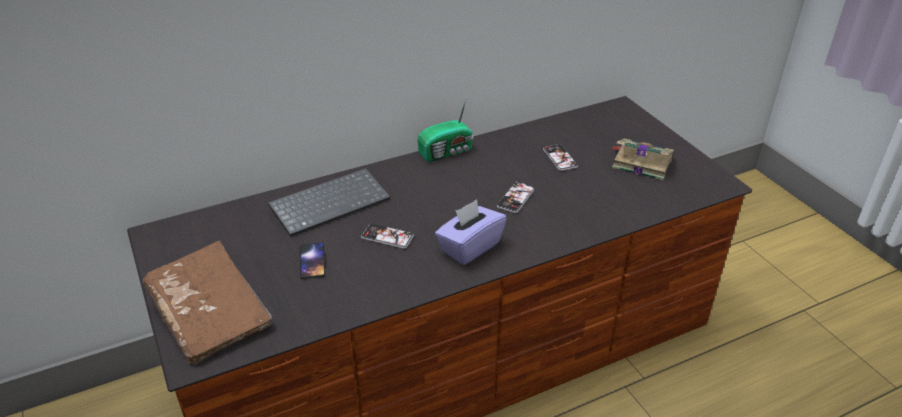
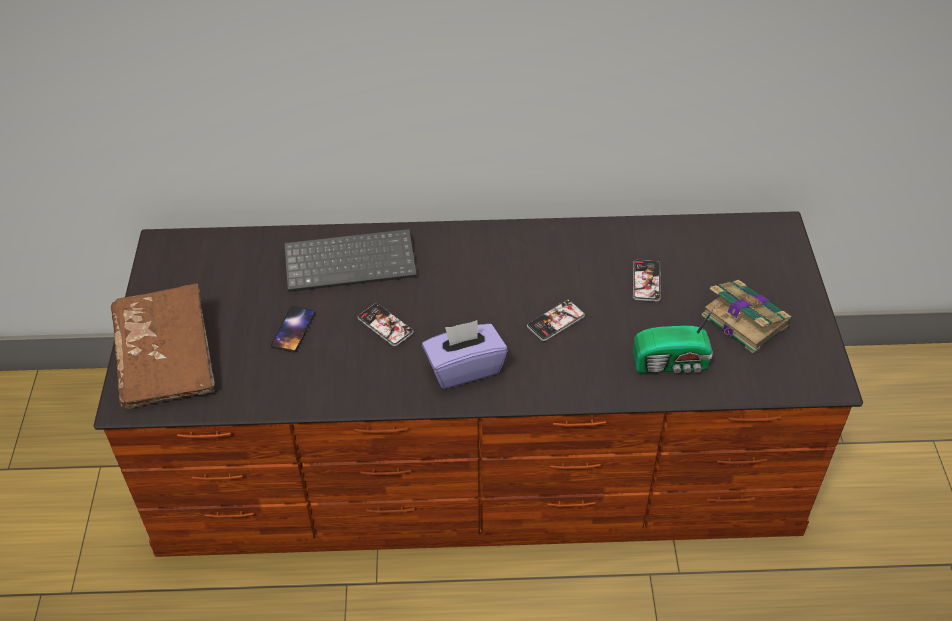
camera: 25 degrees right, 10 degrees up
(447, 152) = (518, 232): radio -> radio (672, 363)

